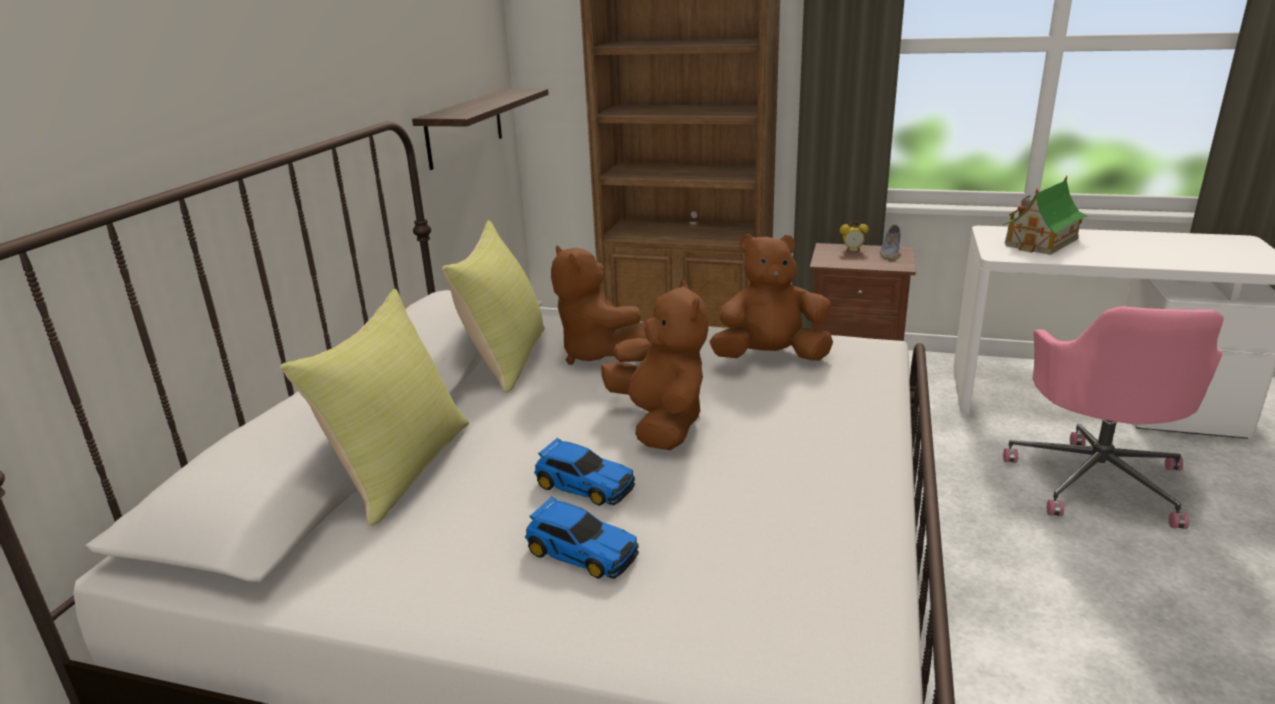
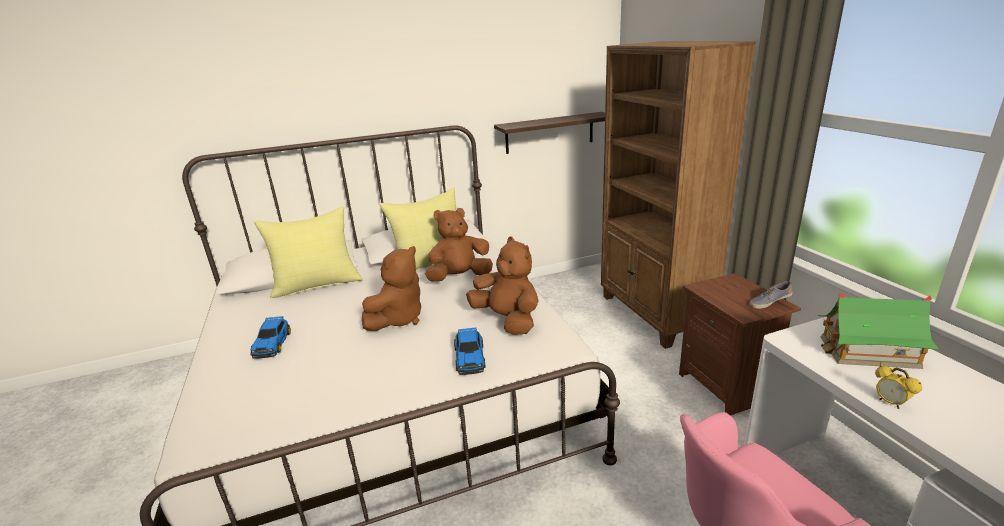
camera: 55 degrees right, 0 degrees up
(583, 484) = (327, 323): toy car -> toy car (470, 358)
(598, 354) = (459, 277): brown plush toy -> brown plush toy turned 45 degrees clockwise
(852, 250) = (744, 288): alarm clock -> alarm clock (890, 403)

